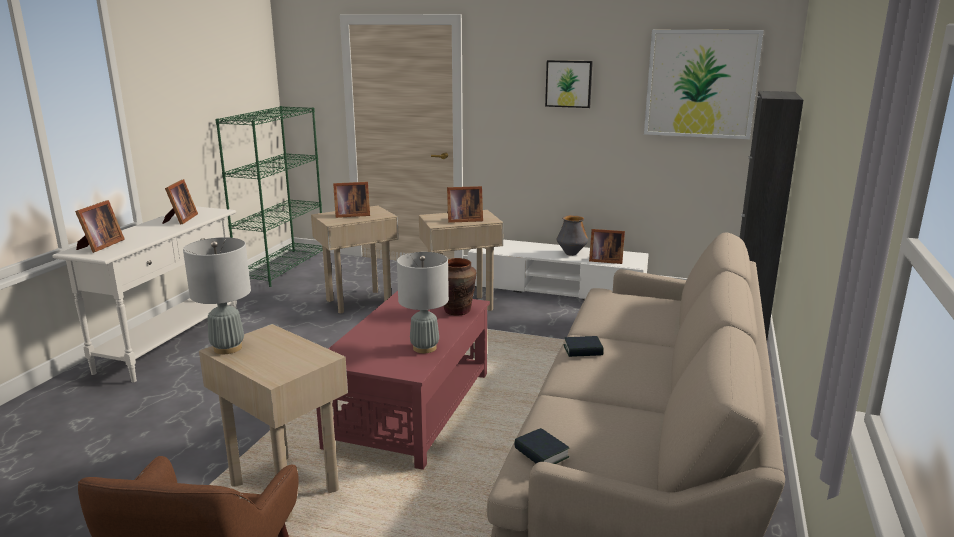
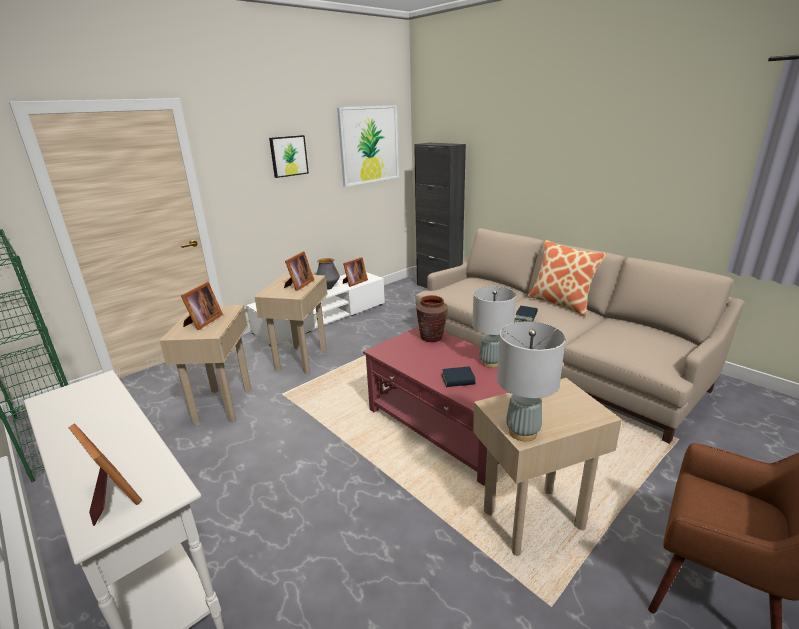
camera: 60 degrees left, 5 degrees up
(180, 220) = (88, 412): picture frame -> none
(541, 453) = (653, 359): book -> book (458, 380)
(668, 368) = (561, 303): none -> pillow

